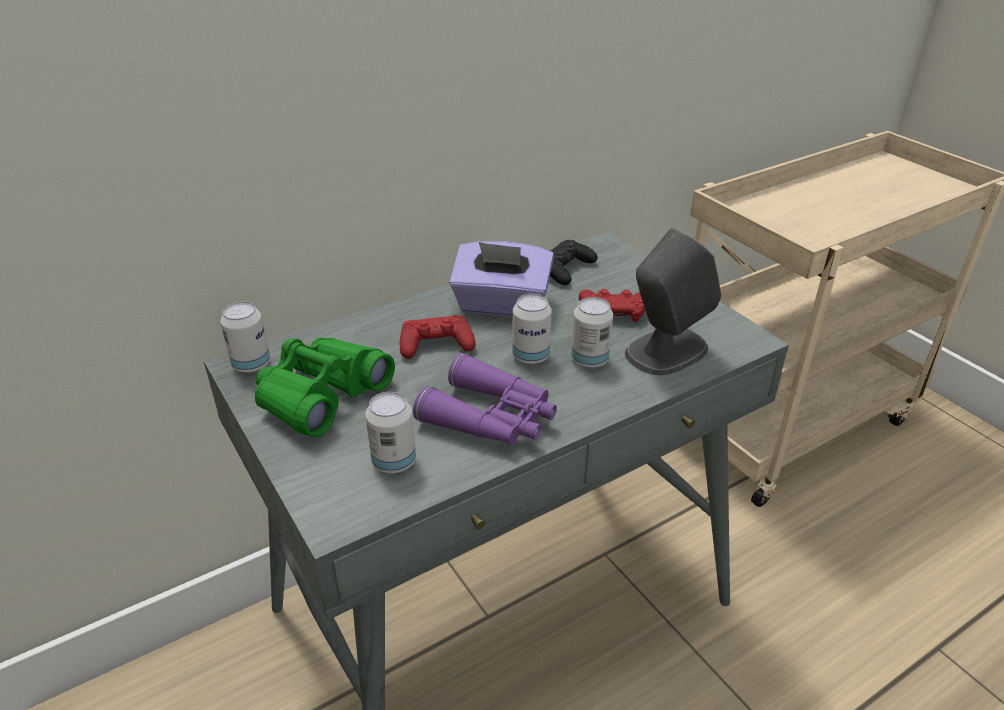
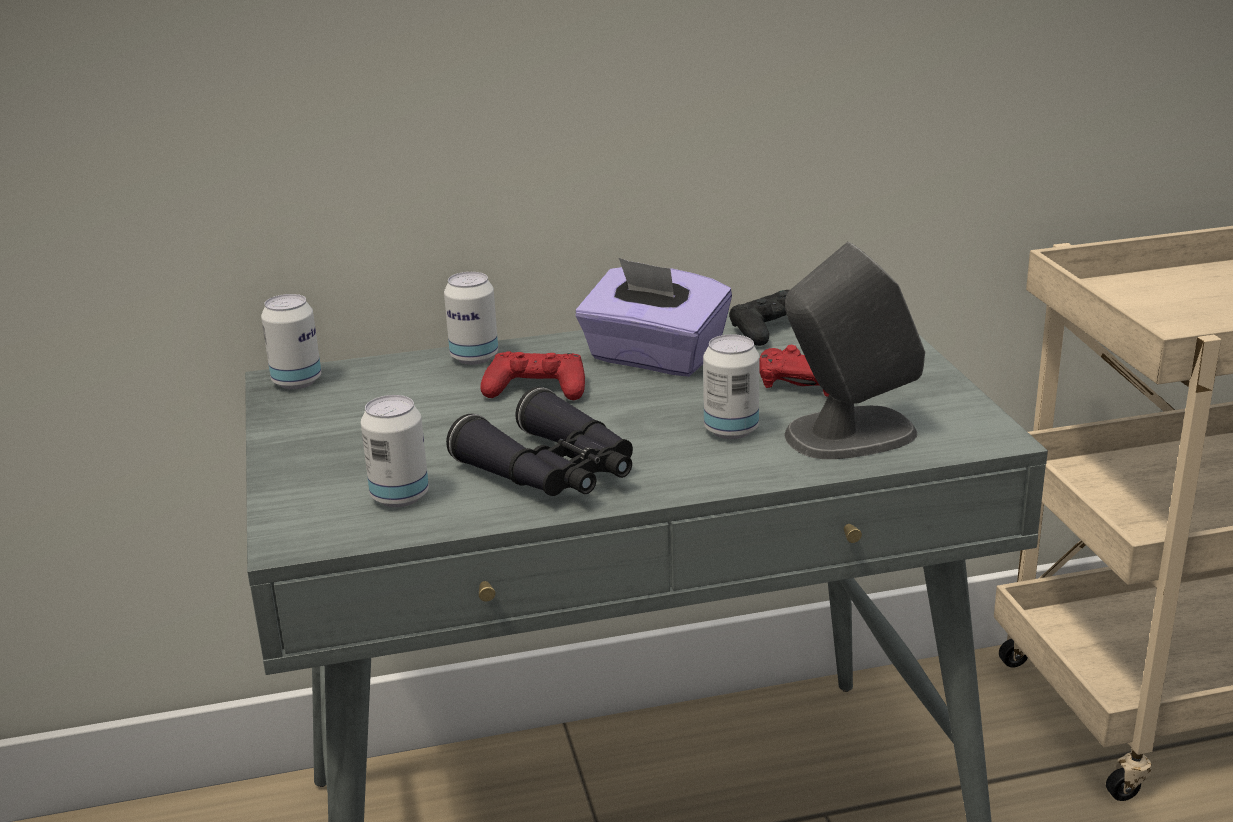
camera: 20 degrees right, 10 degrees down
(321, 395) = (358, 421): green binoculars -> none
(491, 418) = (552, 472): purple binoculars -> black binoculars
(530, 356) = (652, 416): can -> can (474, 357)

